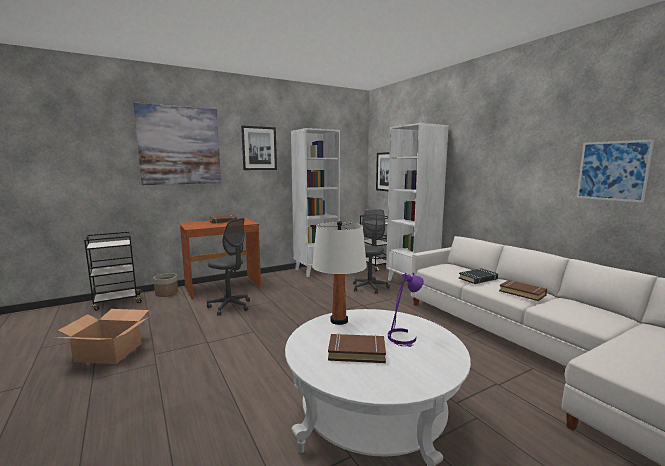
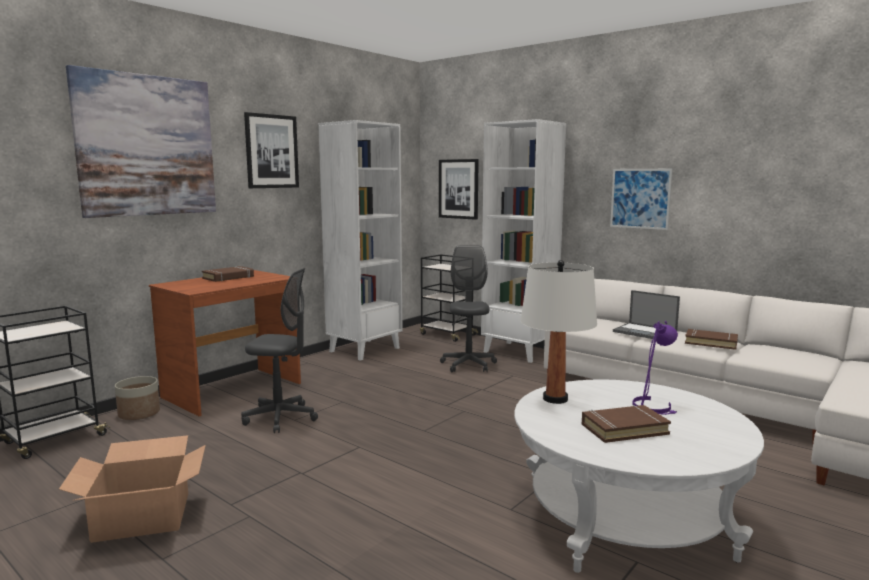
camera: 20 degrees left, 0 degrees up
(478, 279) = (645, 332): black book -> laptop
(612, 171) = (792, 187): picture -> picture (640, 198)

